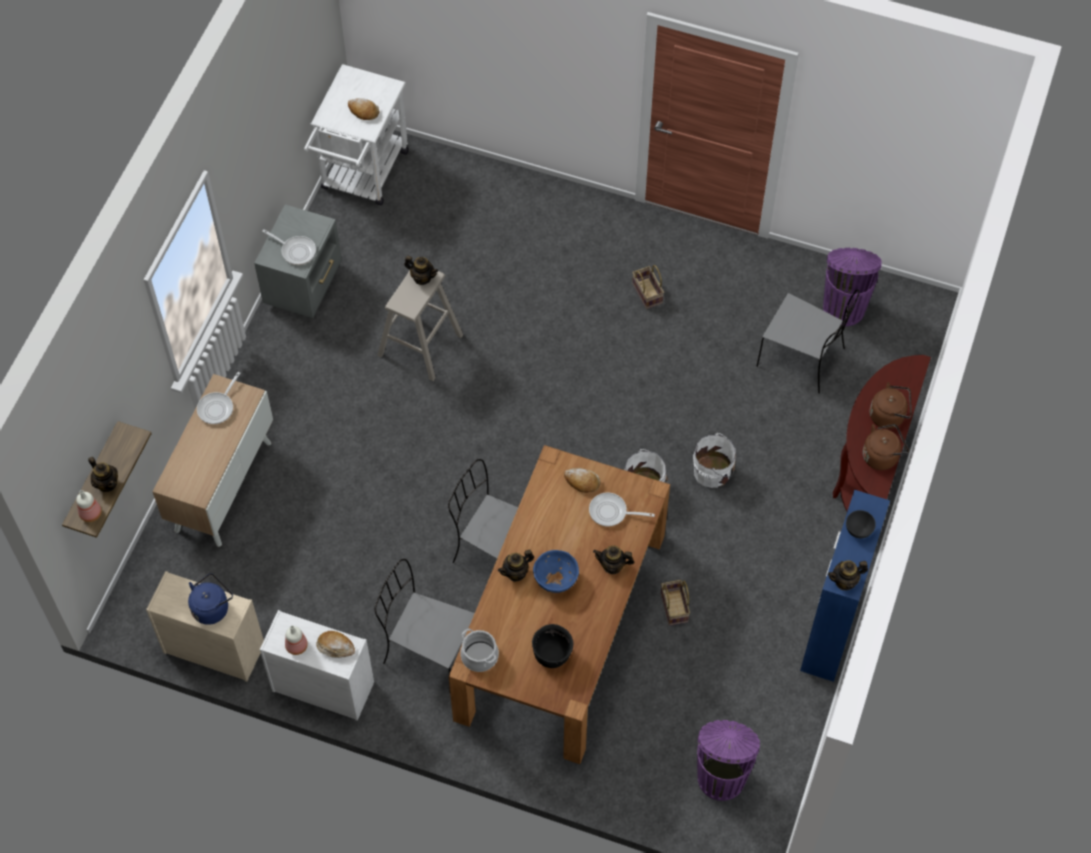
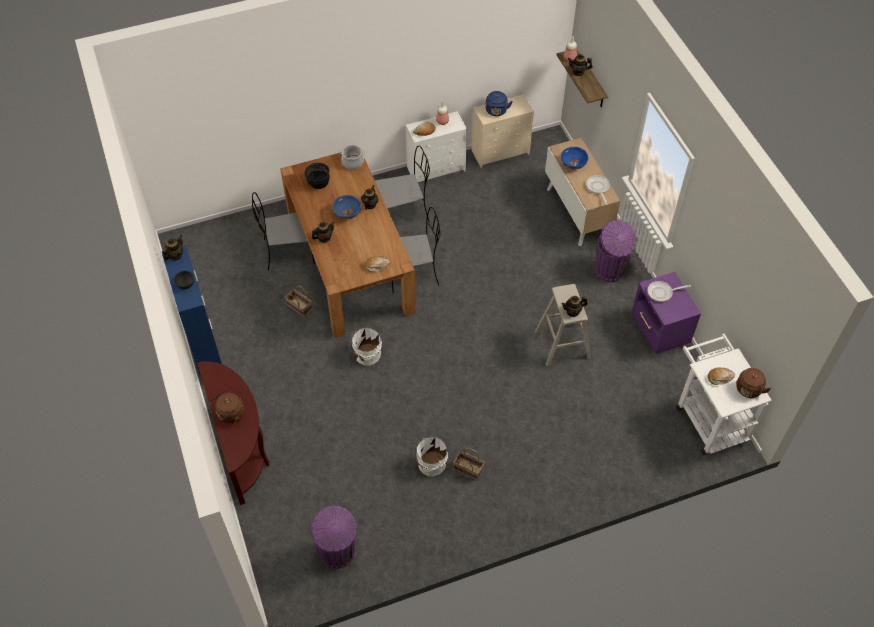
camera: 140 degrees right, 5 degrees down
(209, 459) = (573, 165): none -> blue bowl
(305, 285) = (659, 331): grey nightstand -> purple nightstand
(611, 512) = (347, 261): frying pan -> none
(714, 472) = (336, 390): white bucket -> white bucket (430, 464)
(721, 776) = (215, 251): purple trash can -> purple trash can (610, 271)
(803, 358) = (337, 497): grey chair -> grey chair (287, 252)
(882, 455) = (217, 388): brown kettle -> brown kettle (748, 390)

